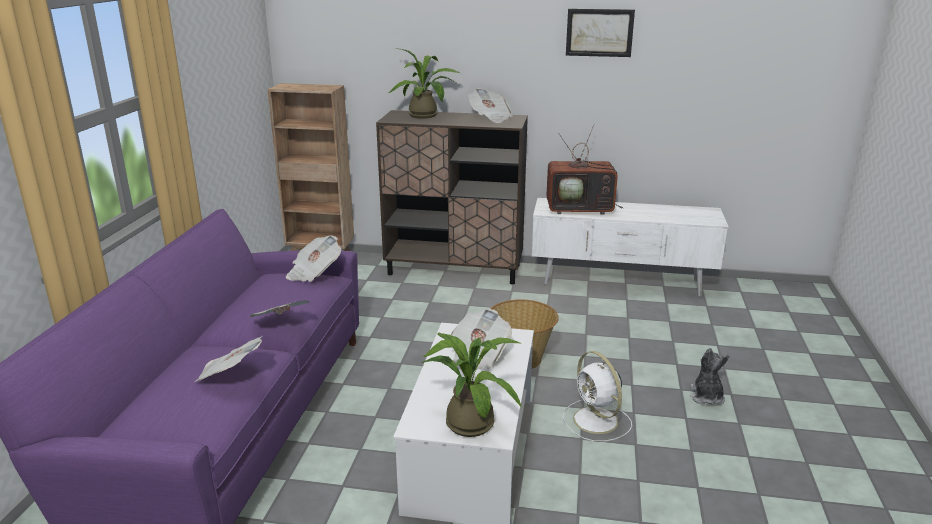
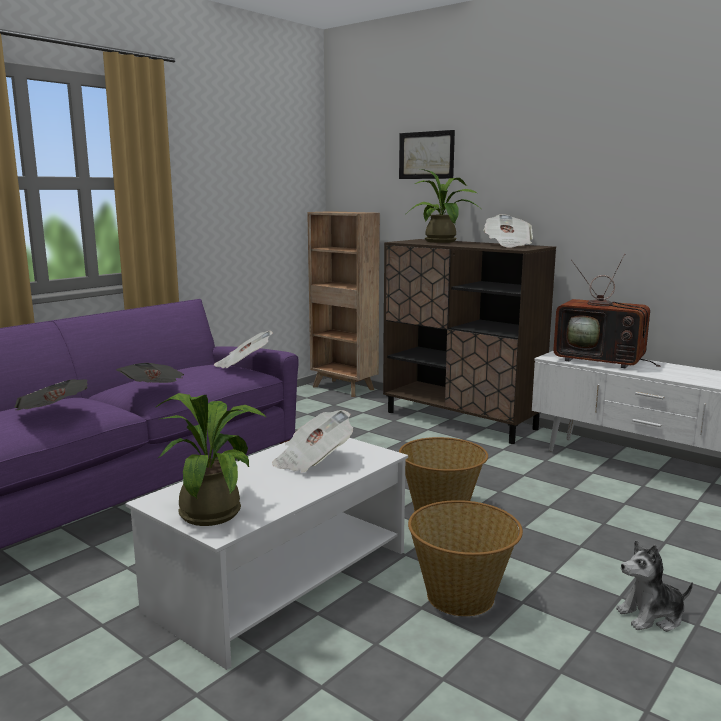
camera: 30 degrees right, 10 degrees down
(597, 421) = (461, 596): white fan -> basket
(599, 32) = (646, 144): picture -> picture (426, 155)
(706, 397) = (651, 616): plush toy -> plush toy turned 135 degrees counterclockwise

